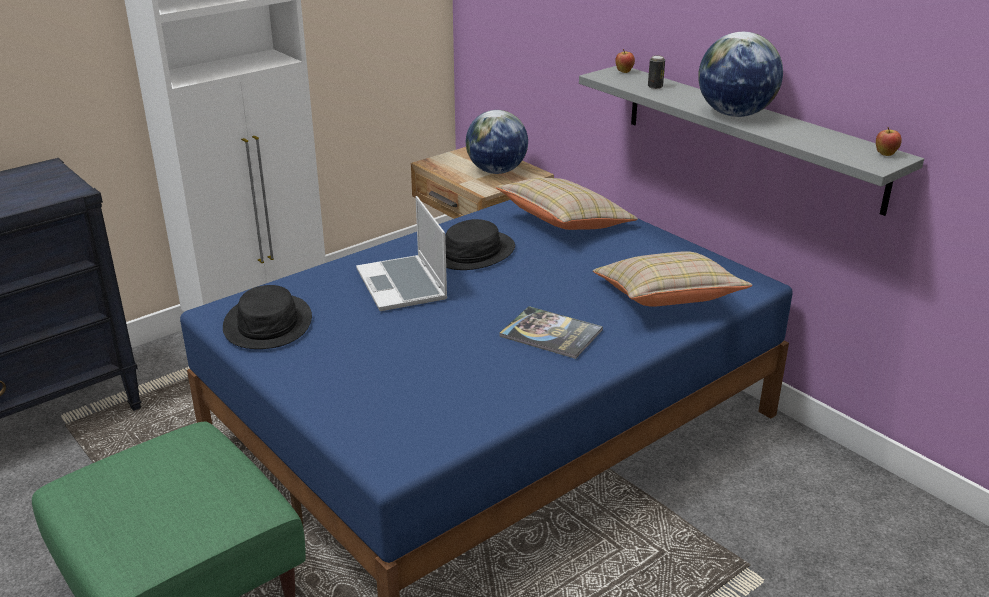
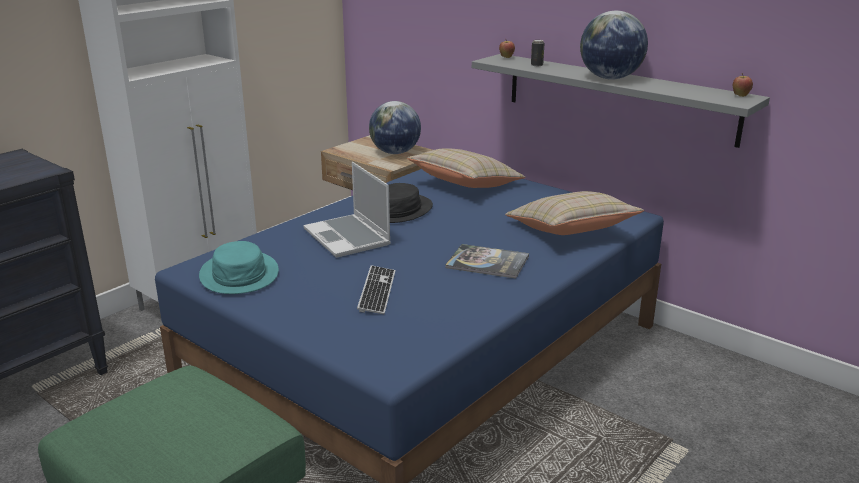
camera: 10 degrees left, 5 degrees down
(268, 323) = (239, 274): black hat -> turquoise hat
(411, 360) = (377, 291): none -> keyboard

